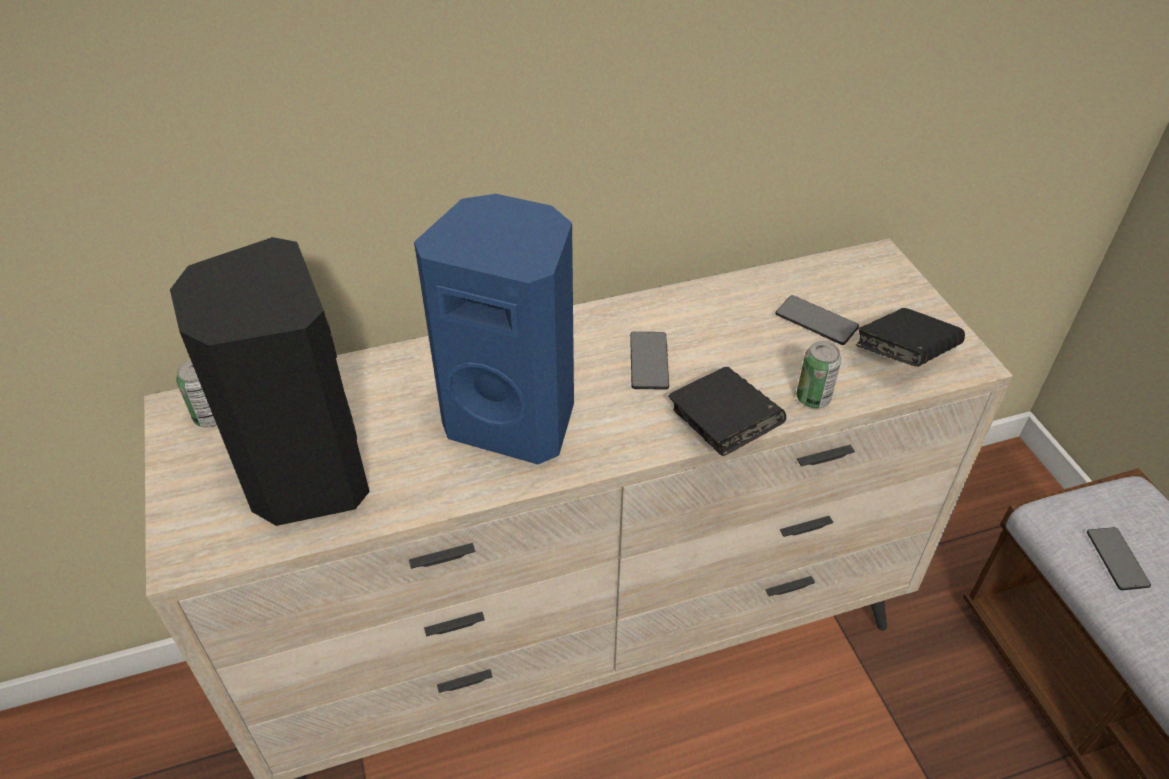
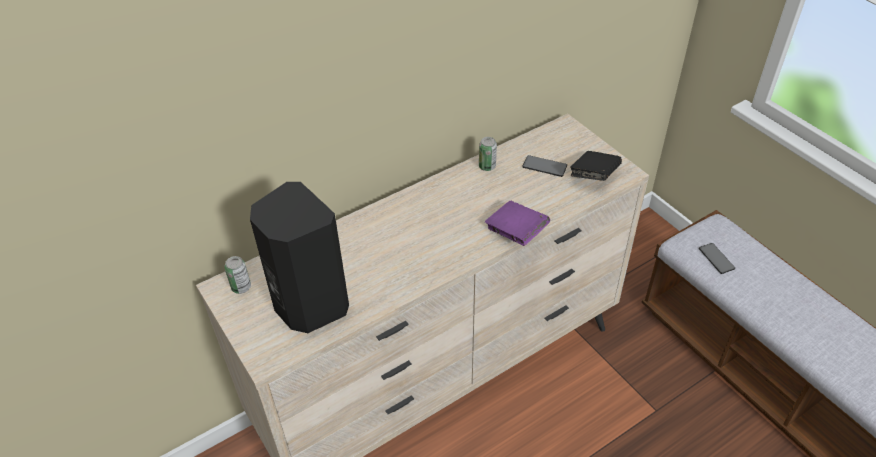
camera: 15 degrees left, 0 degrees up
(514, 418) = (407, 251): blue speaker -> none
(649, 361) = (466, 206): phone -> none
(722, 428) = (516, 233): black book -> purple book
(813, 398) = (556, 207): can -> can (487, 166)

